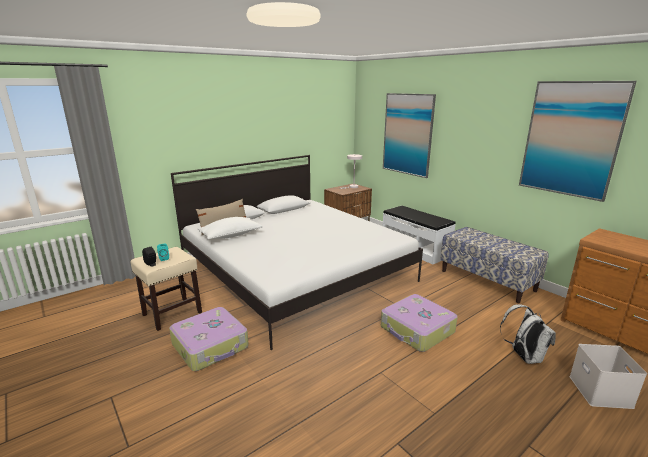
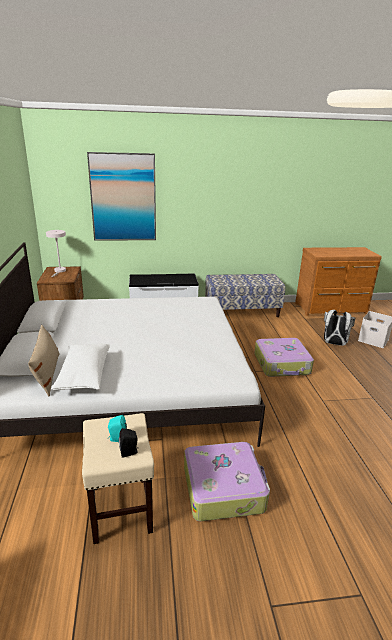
camera: 60 degrees left, 5 degrees up
(571, 139) = (279, 188): picture -> none

